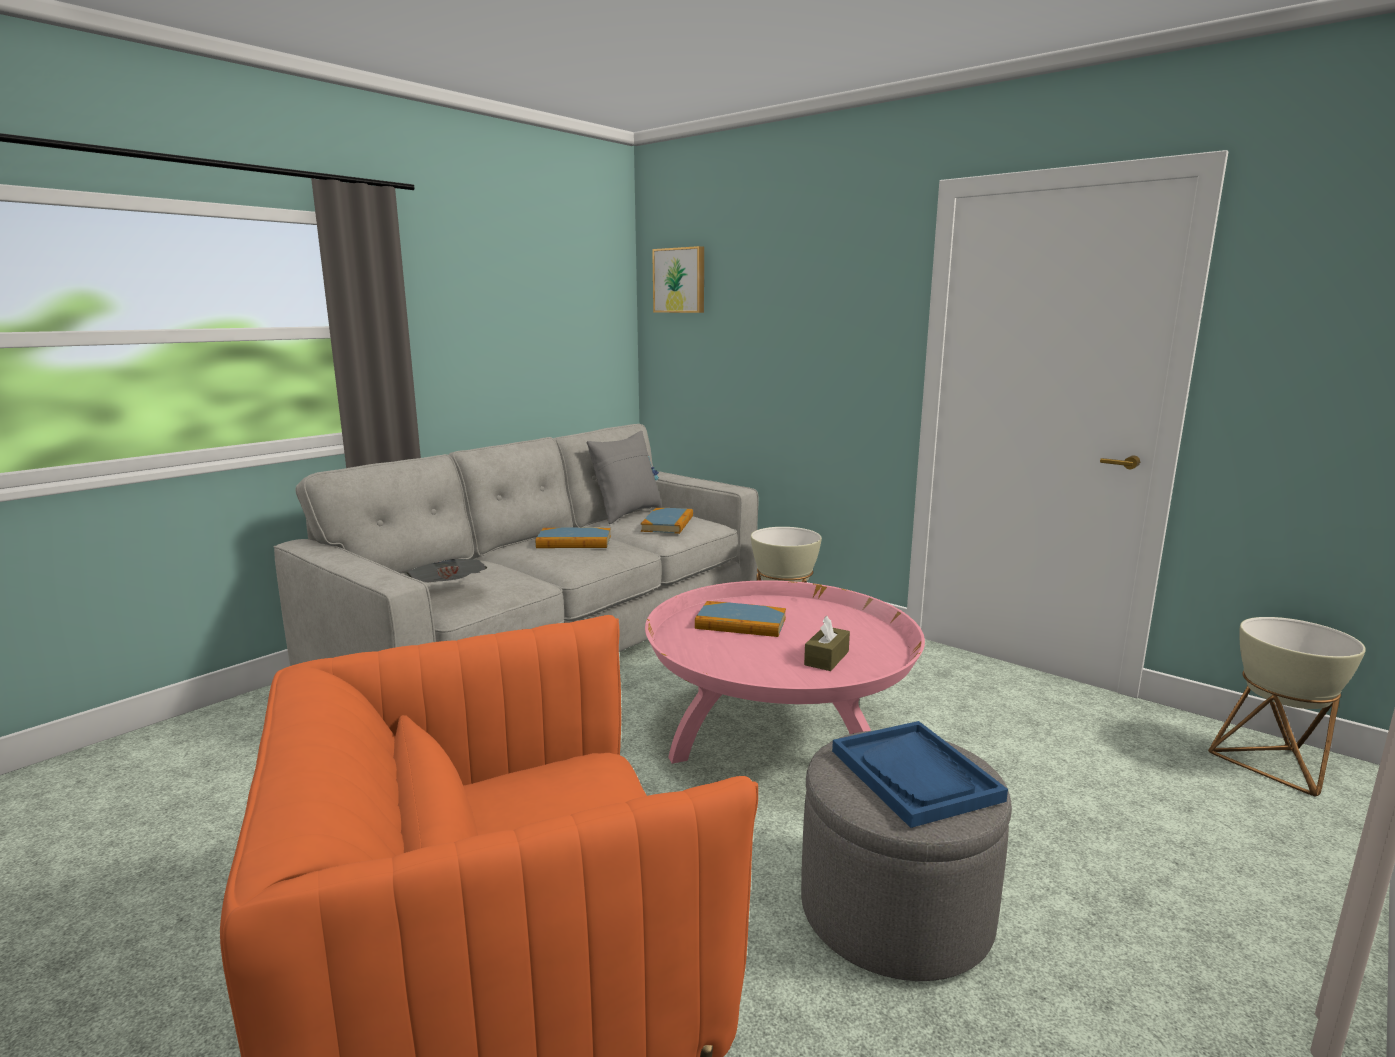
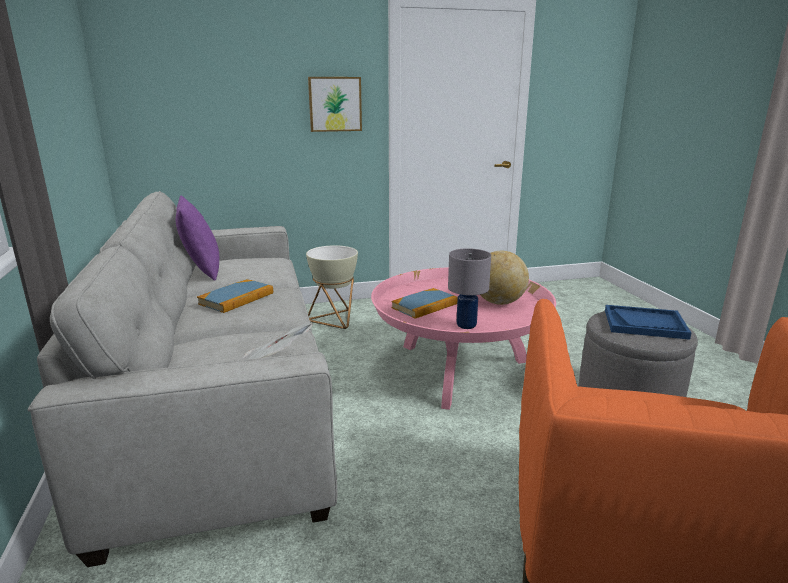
camera: 55 degrees left, 5 degrees up
(627, 514) = (202, 271): grey pillow -> purple pillow
(668, 524) = (257, 266): book -> none
(680, 280) = (150, 54): picture -> picture (335, 104)
(717, 658) = (466, 325): none -> grey table lamp
(826, 658) = (499, 302): brown tissue box -> globe
(1273, 765) = (582, 289): planter -> none

